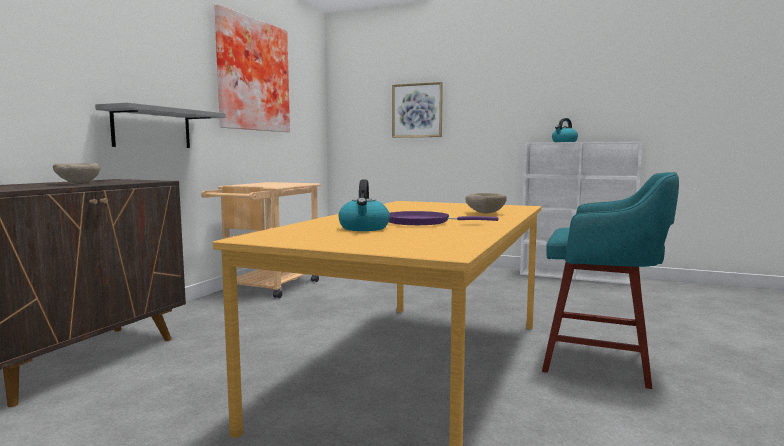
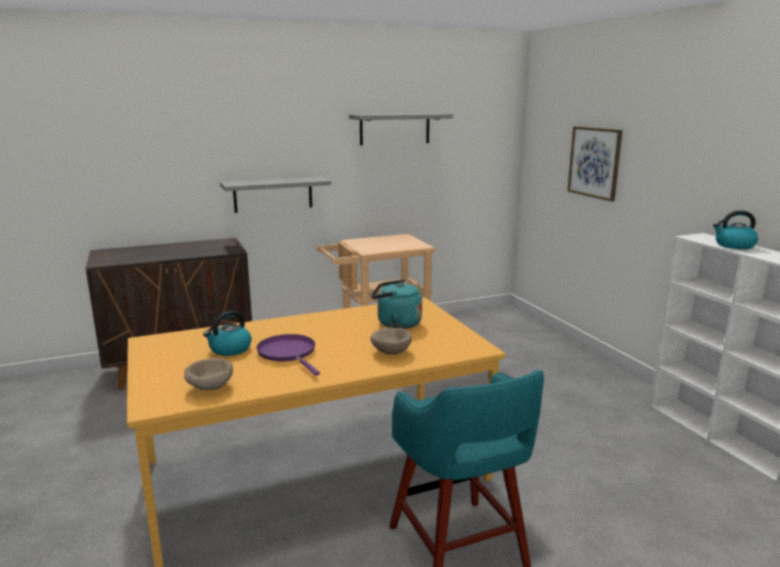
camera: 45 degrees right, 10 degrees up
(77, 183) = (179, 250): beige bowl -> beige bowl (209, 388)
(251, 75) = (395, 129): picture -> grey shelf
(432, 207) = (396, 324): none -> turquoise kettle

